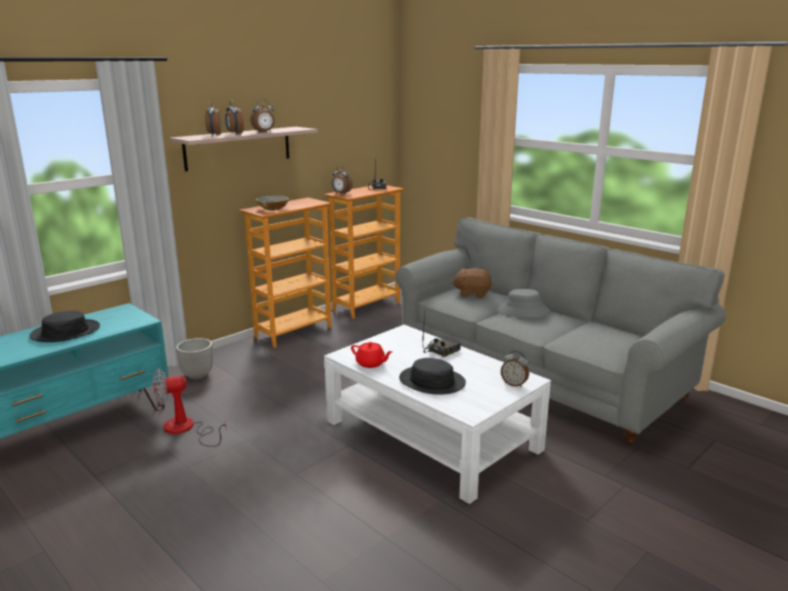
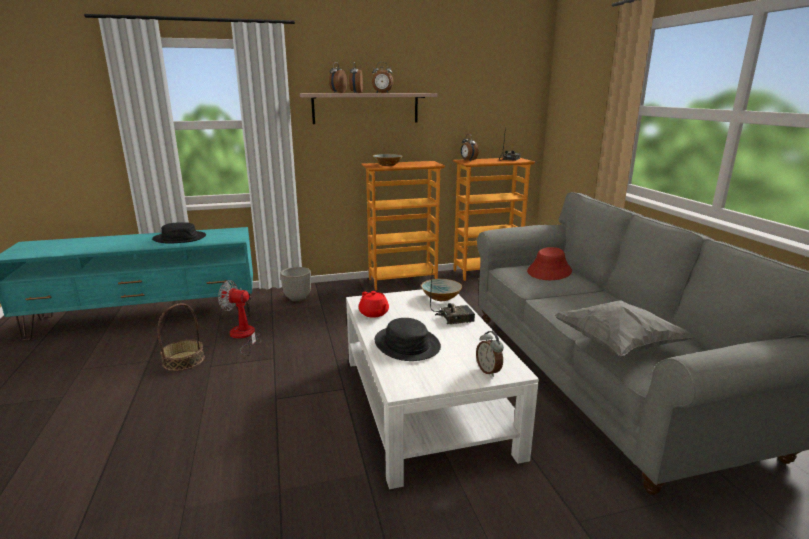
camera: 30 degrees right, 0 degrees up
(146, 472) = (183, 360): none -> basket
(408, 336) = (441, 297): none -> bowl
(472, 294) = (549, 271): brown plush toy -> red hat
(524, 311) = (589, 299): grey hat -> none
(578, 342) = (617, 345): none -> grey pillow

